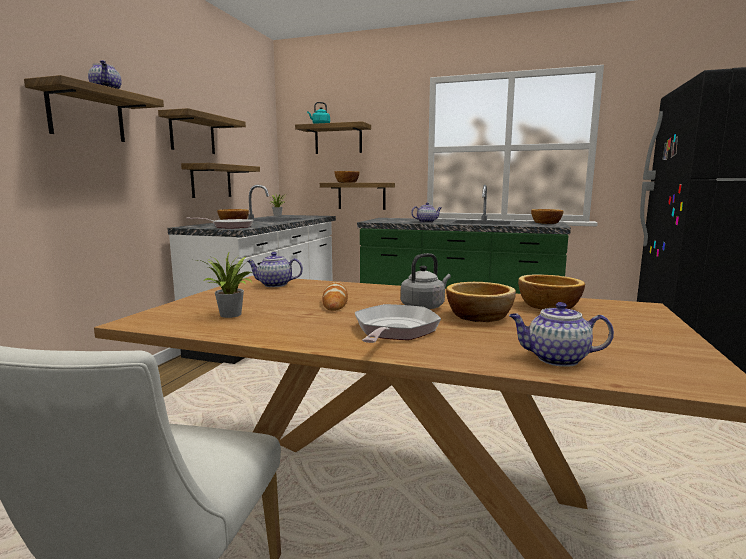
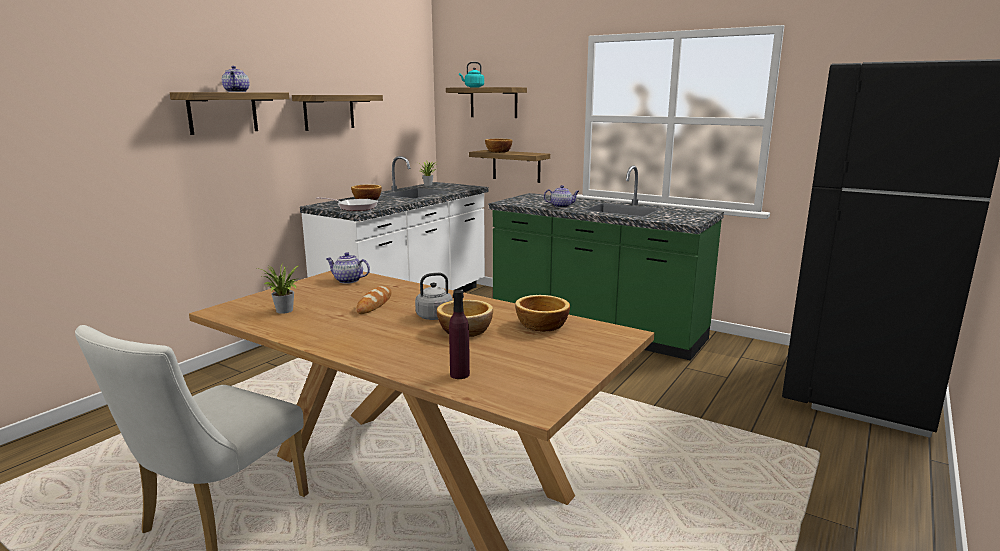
camera: 15 degrees right, 5 degrees up
(211, 181) = (350, 155): shelf -> none
(394, 331) = (381, 338): frying pan -> none
(545, 223) = (692, 215): bowl -> none
(556, 359) = (459, 374): teapot -> purple bottle

